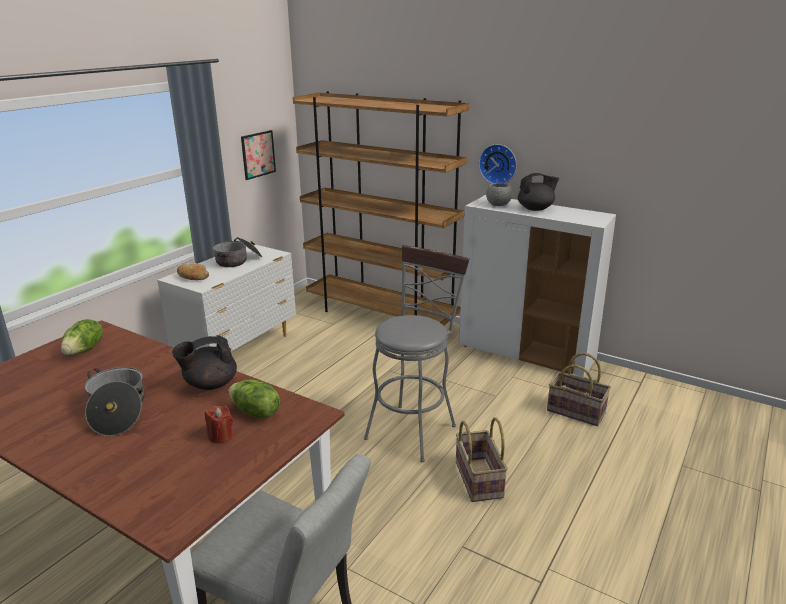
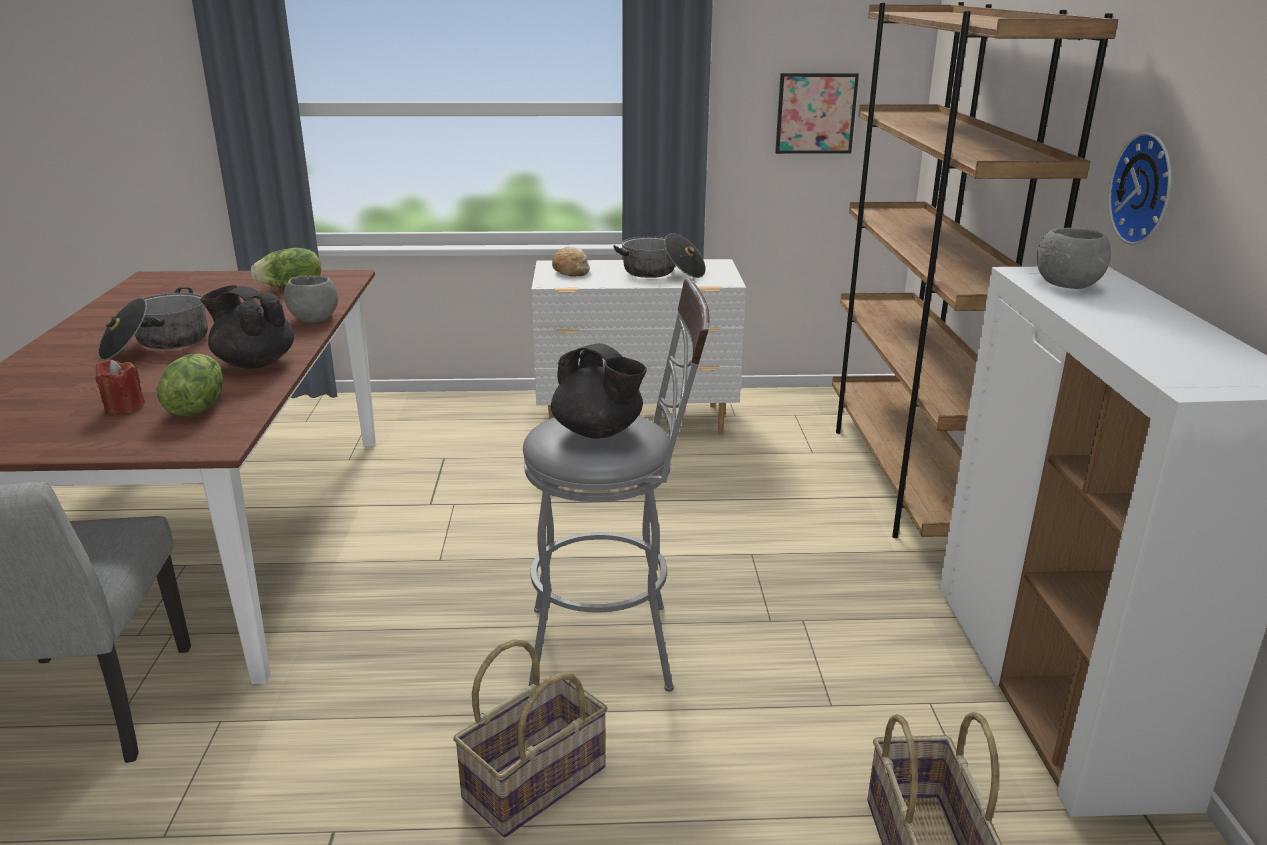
camera: 55 degrees right, 0 degrees up
(164, 354) = (314, 319): none -> grey bowl
(536, 209) = (1130, 316): black teapot -> black teapot (598, 432)

